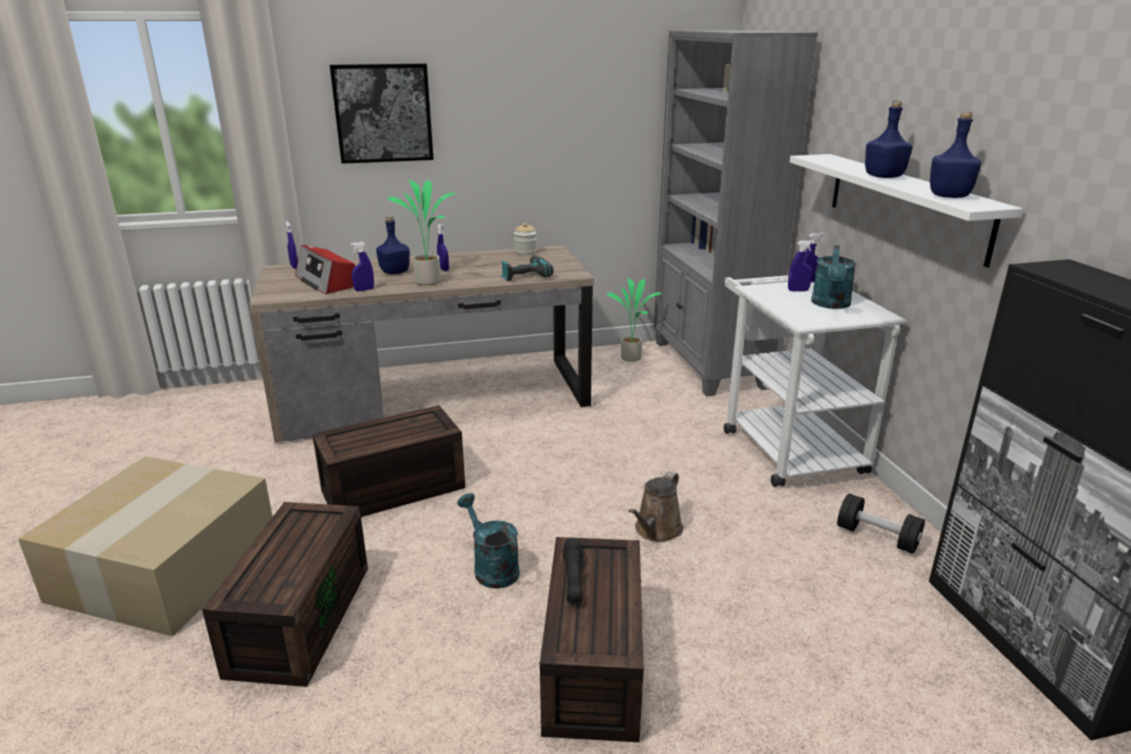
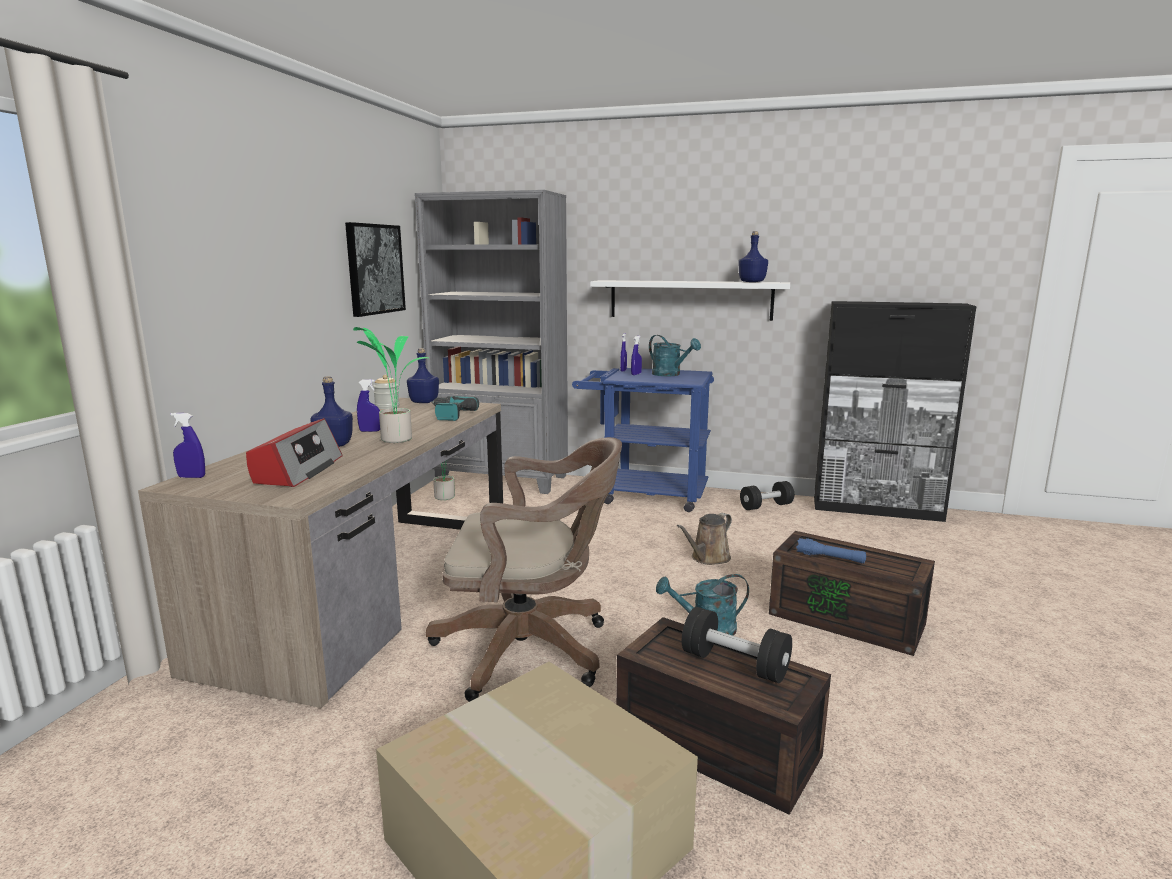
camera: 60 degrees left, 10 degrees down
(289, 559) = (734, 664): none -> black dumbbell
(326, 282) = (297, 470): radio -> radio turned 75 degrees counterclockwise
(364, 290) = (367, 460): blue spray bottle -> none
(383, 113) = (221, 264): picture -> picture (374, 269)
(392, 490) = (532, 650): brown storage box -> brown office chair
(573, 578) = (830, 558): black flashlight -> blue flashlight
(656, 531) = (708, 558): brown watering can -> brown watering can turned 75 degrees clockwise
(786, 445) = (644, 494): white cart -> blue cart
(883, 177) = (687, 281): blue bottle -> blue bottle (424, 402)

